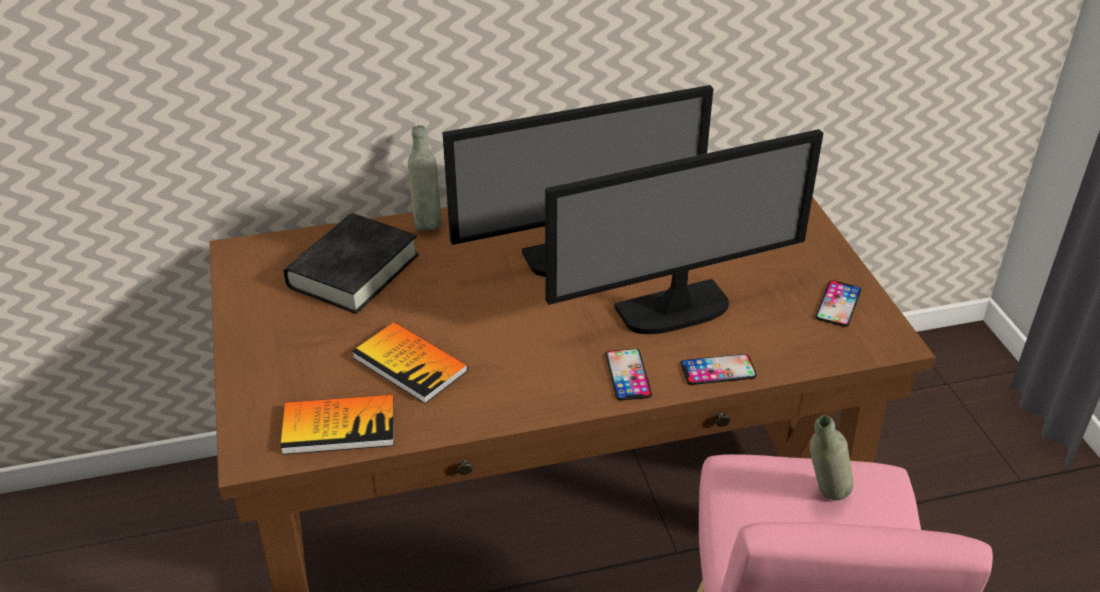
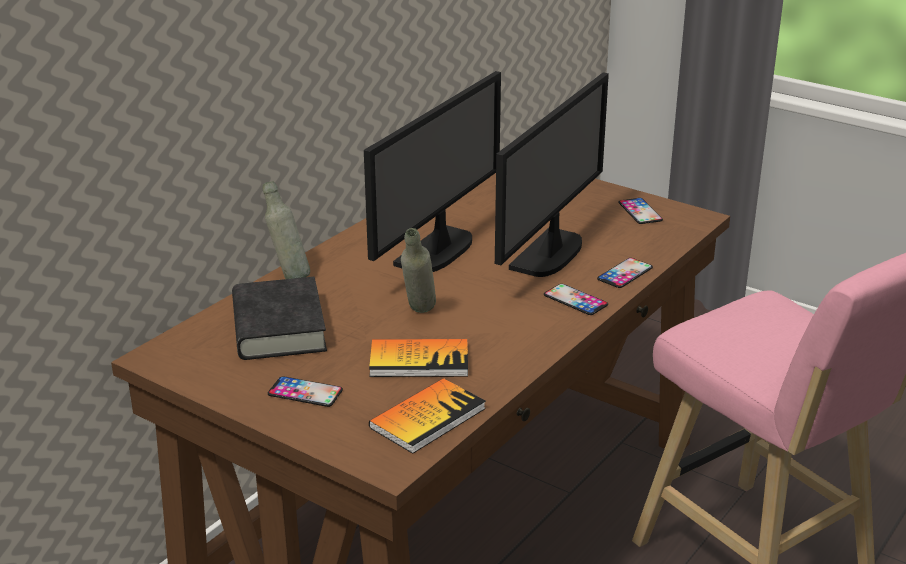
camera: 40 degrees left, 10 degrees down
(289, 345) = (305, 392): none -> phone
(823, 499) = (757, 321): grey bottle -> grey bottle (419, 314)

